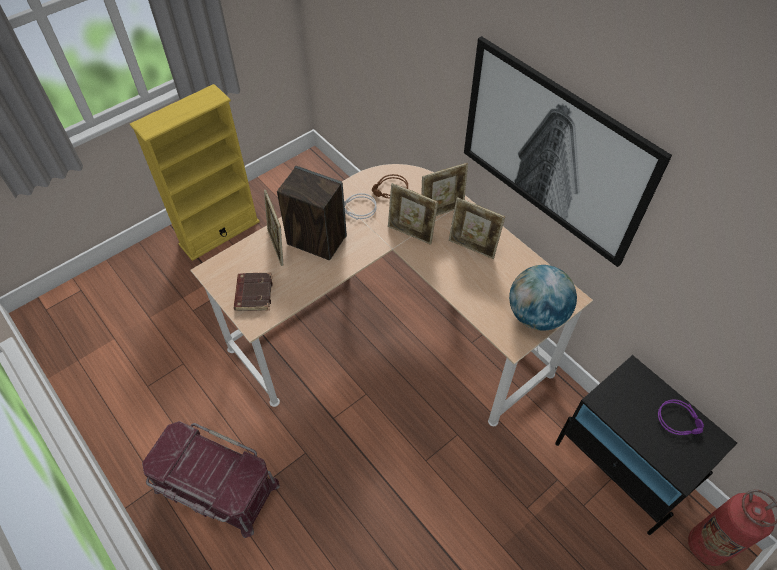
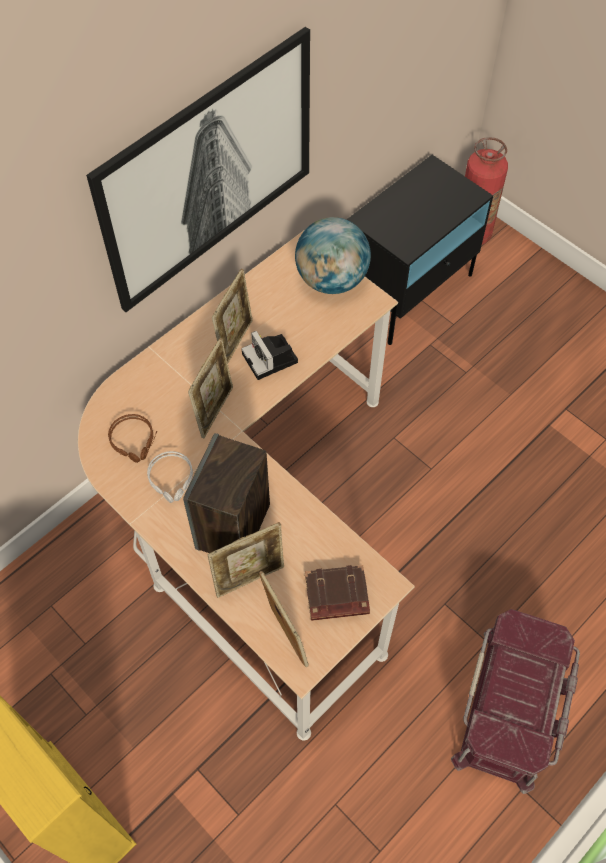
camera: 95 degrees left, 5 degrees up
(442, 211) = (174, 376): picture frame -> picture frame (285, 635)
(454, 269) = (271, 359): none -> camera
(679, 420) = (416, 191): purple headphones -> none

